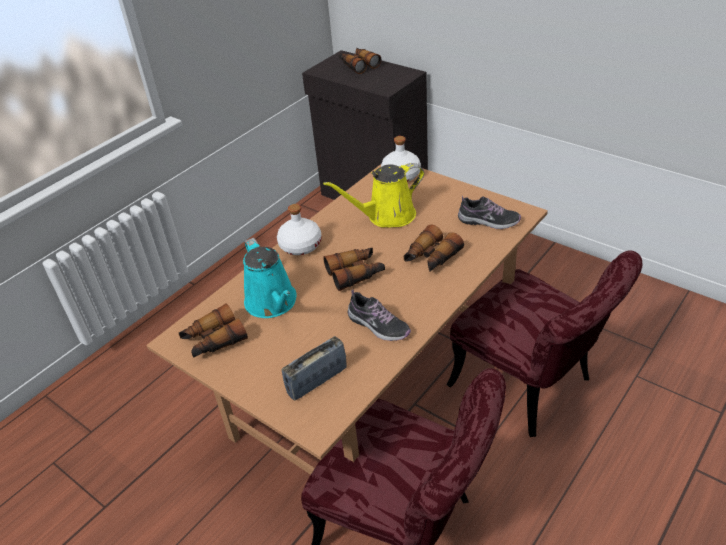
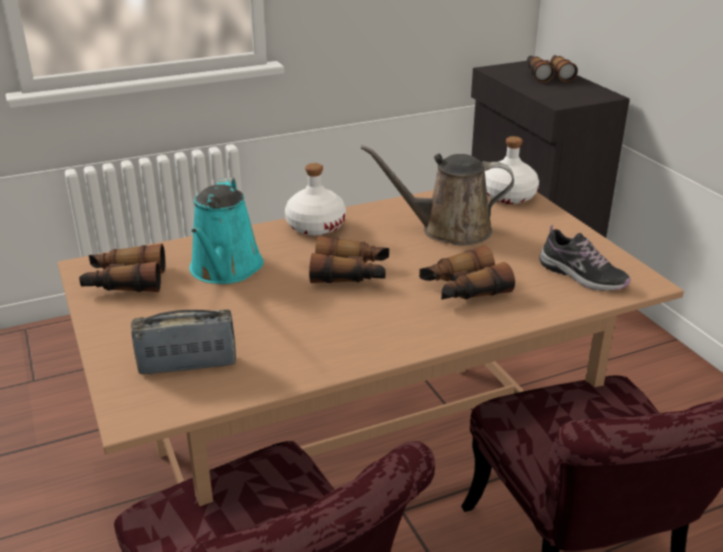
camera: 25 degrees right, 10 degrees down
(378, 325) = (321, 336): shoe -> none
(387, 216) = (449, 230): yellow watering can -> brown watering can

